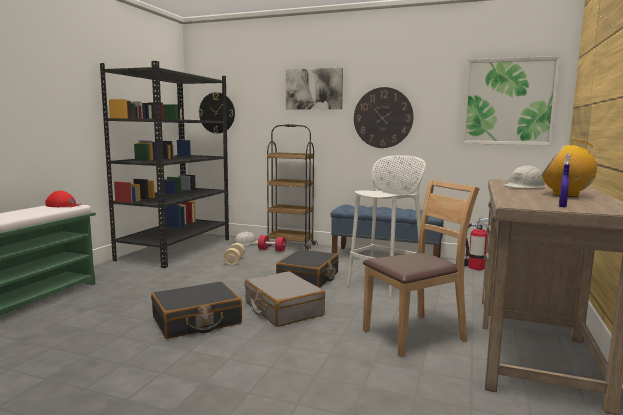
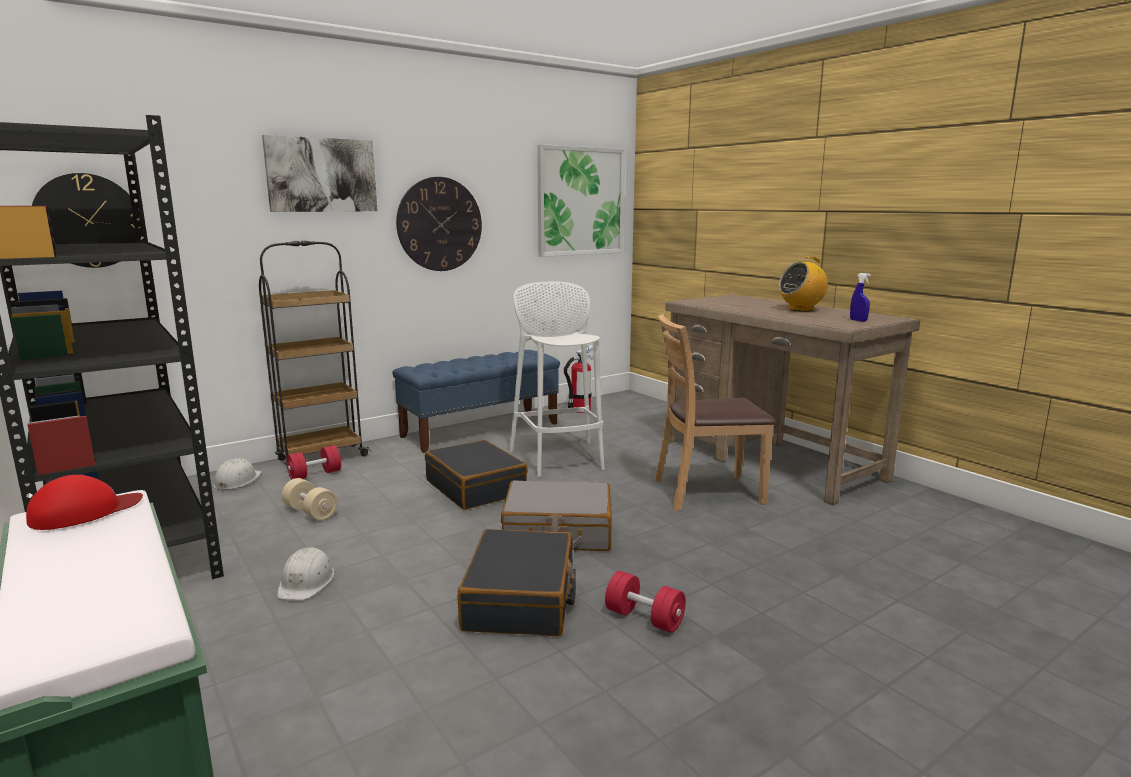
camera: 55 degrees left, 5 degrees up
(205, 356) = (644, 618): none -> red dumbbell
(414, 335) = (706, 492): brown chair -> brown chair turned 105 degrees counterclockwise
(525, 187) = (737, 305): white hard hat -> white hard hat (306, 582)

